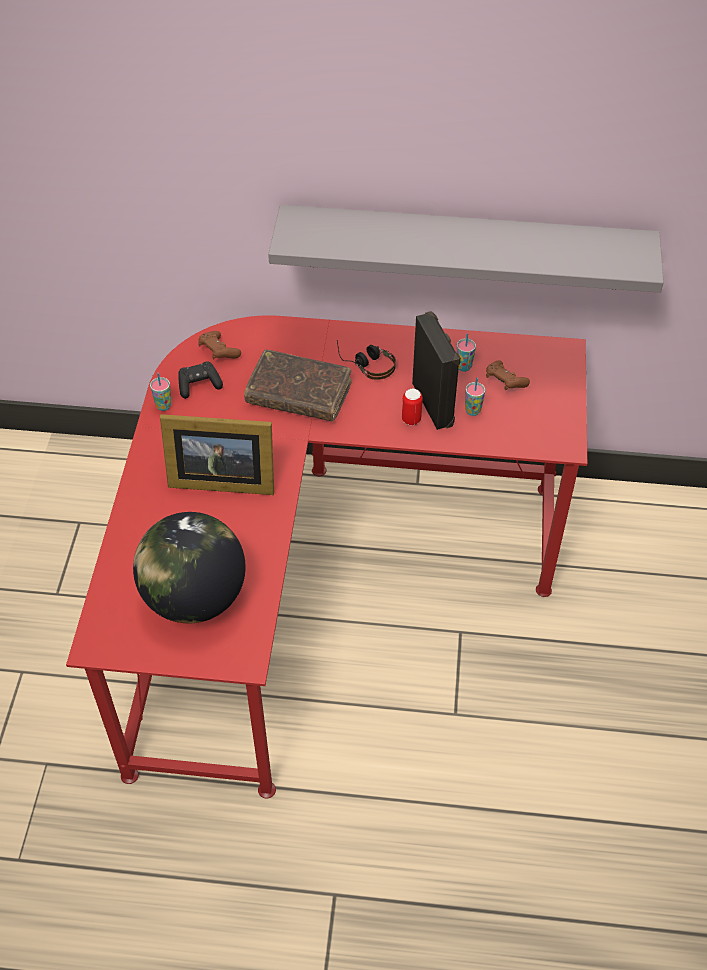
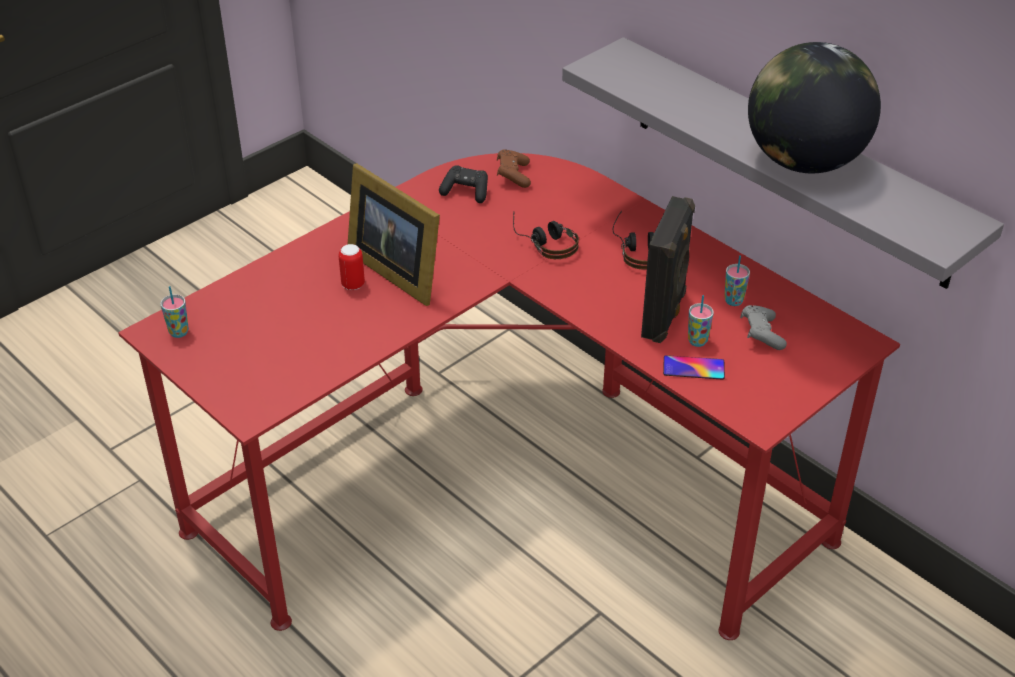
camera: 40 degrees right, 10 degrees down
(163, 406) = (417, 192): cup -> cup (179, 332)
(195, 598) = (268, 344): globe -> globe (804, 162)
(299, 394) = (545, 242): brown book -> headphones
(411, 419) = (626, 316): can -> can (353, 285)
(490, 432) = (693, 368): none -> phone
(504, 382) = (761, 335): brown game controller -> grey game controller

